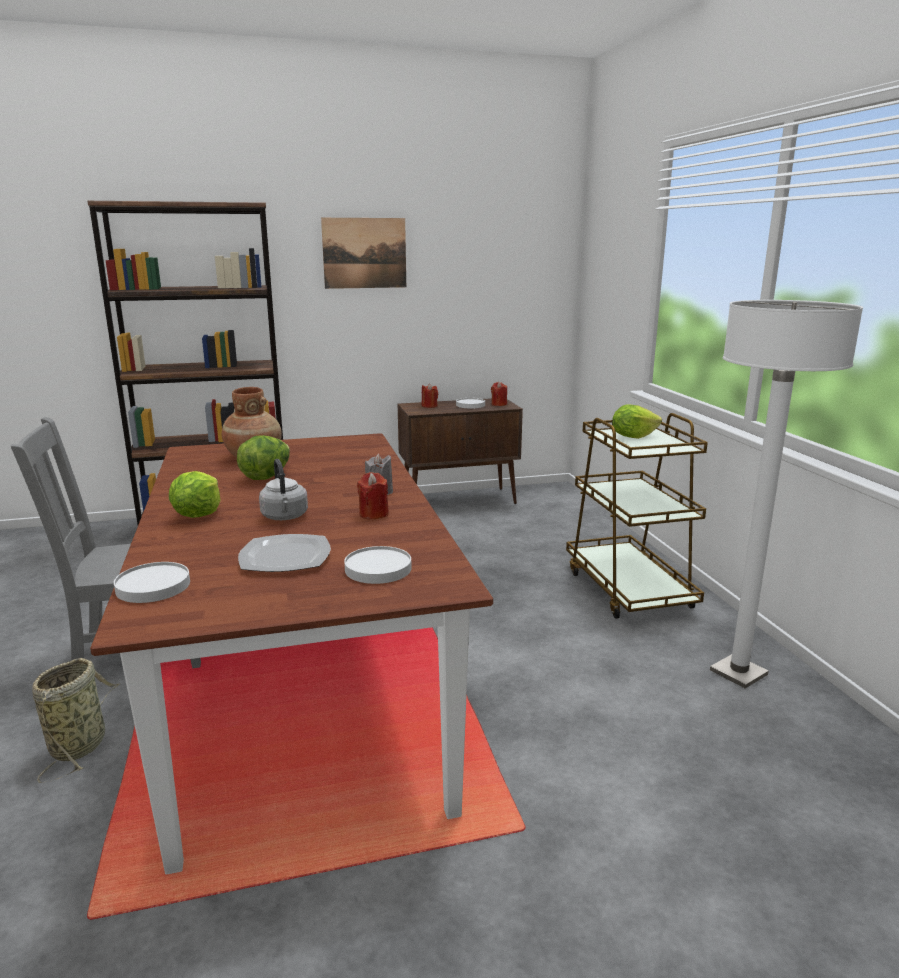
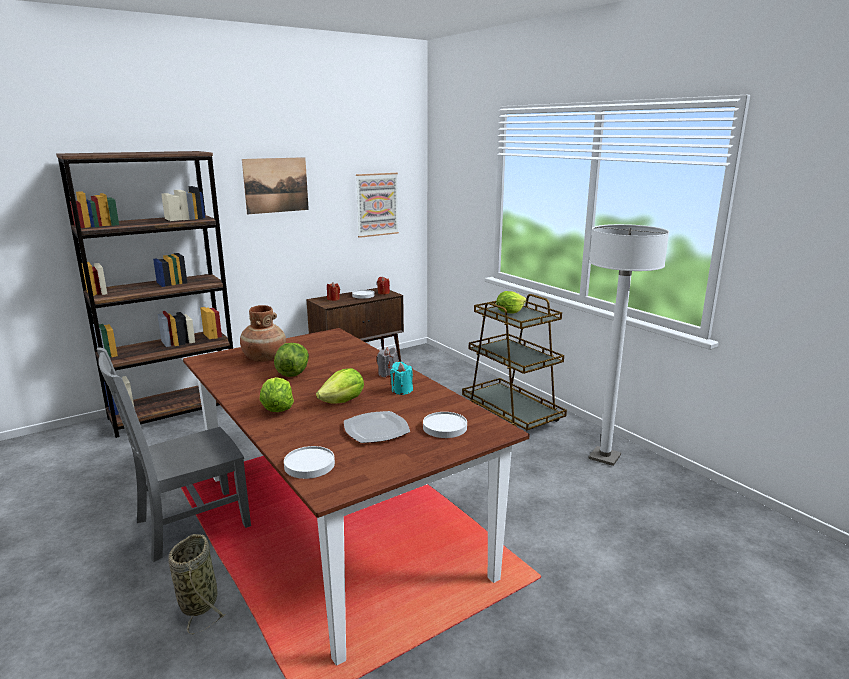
camera: 20 degrees left, 0 degrees up
(285, 517) = (343, 401): grey kettle -> lettuce
(374, 514) = (401, 390): red candle -> turquoise candle
(503, 286) = (377, 204): none -> picture

